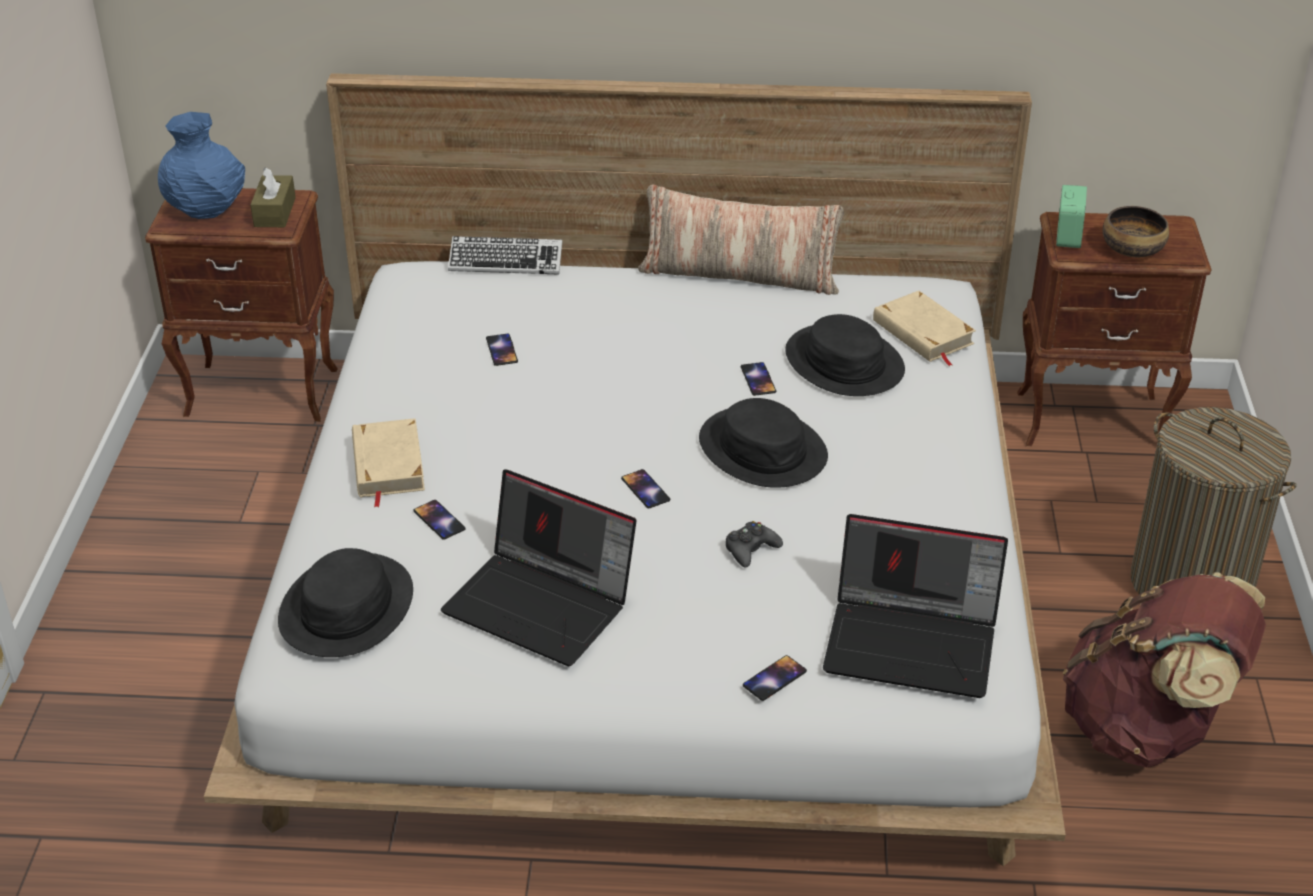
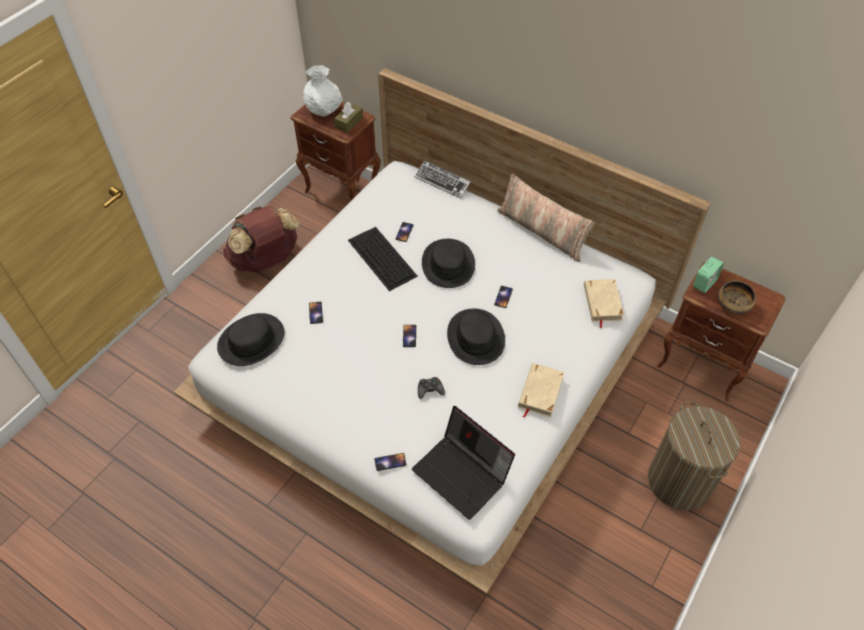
camera: 30 degrees right, 15 degrees up
(208, 208) = (324, 110): blue vase -> white vase
(387, 465) = (316, 274): beige book -> beige book (540, 392)
(496, 399) = (383, 258): none -> keyboard
(543, 604) = (325, 376): laptop -> none
(844, 363) = (550, 304): black hat -> black hat (448, 264)
(1147, 729) = (596, 546): brown backpack -> brown backpack (266, 261)

